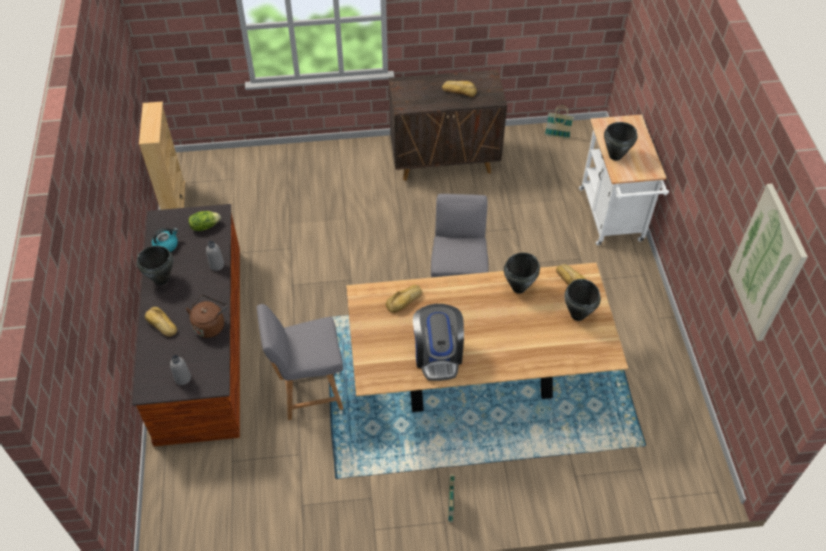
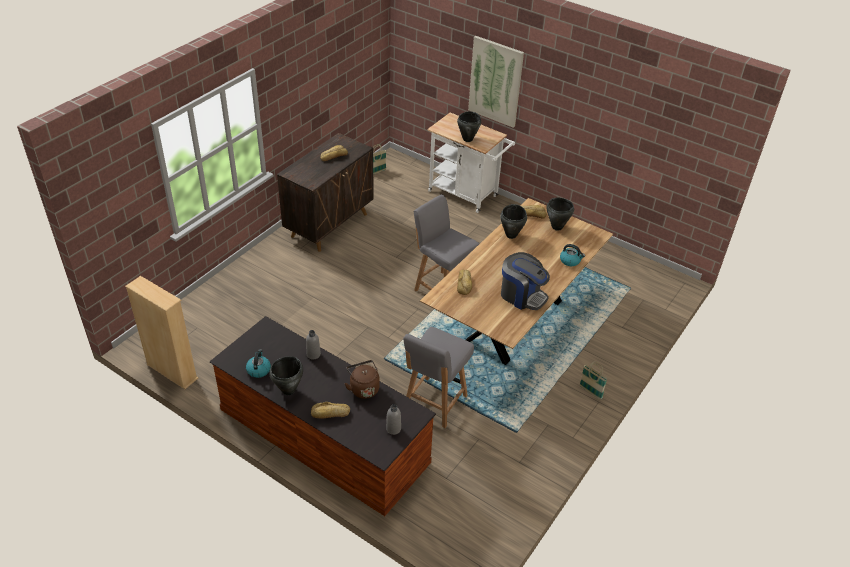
camera: 50 degrees left, 10 degrees down
(205, 226) = (268, 340): lettuce -> none
(537, 360) = (570, 261): none -> kettle
(767, 264) = (654, 115): picture -> picture (495, 81)

